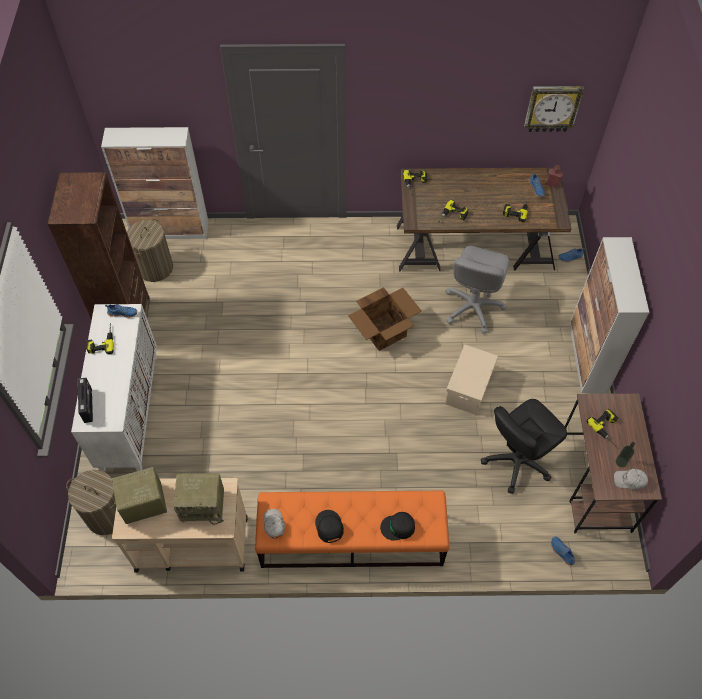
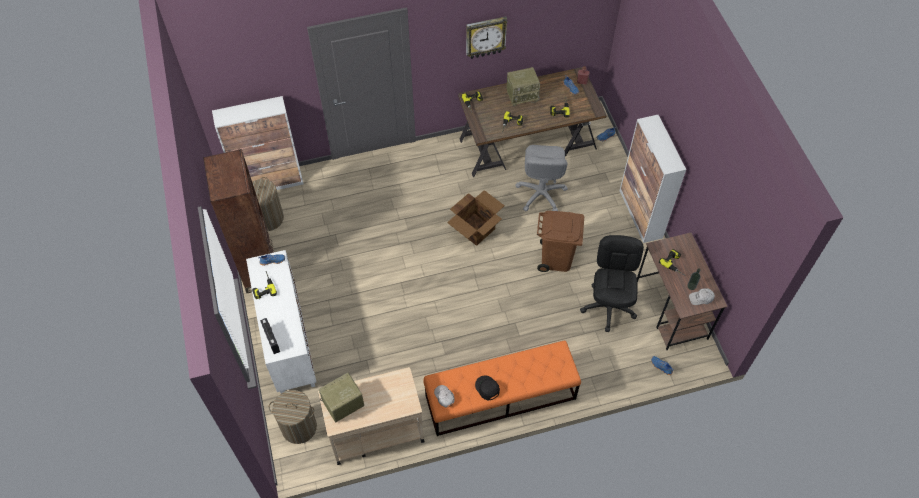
camera: 15 degrees left, 0 degrees up
(203, 505) = (390, 393): radio -> radio (522, 95)
(398, 527) = (539, 375): black cap -> none
(468, 389) = (556, 259): beige storage box -> brown trash can
(516, 461) = (608, 306): black office chair -> black office chair turned 150 degrees clockwise
(552, 108) = (572, 23): wall clock -> wall clock (485, 37)

